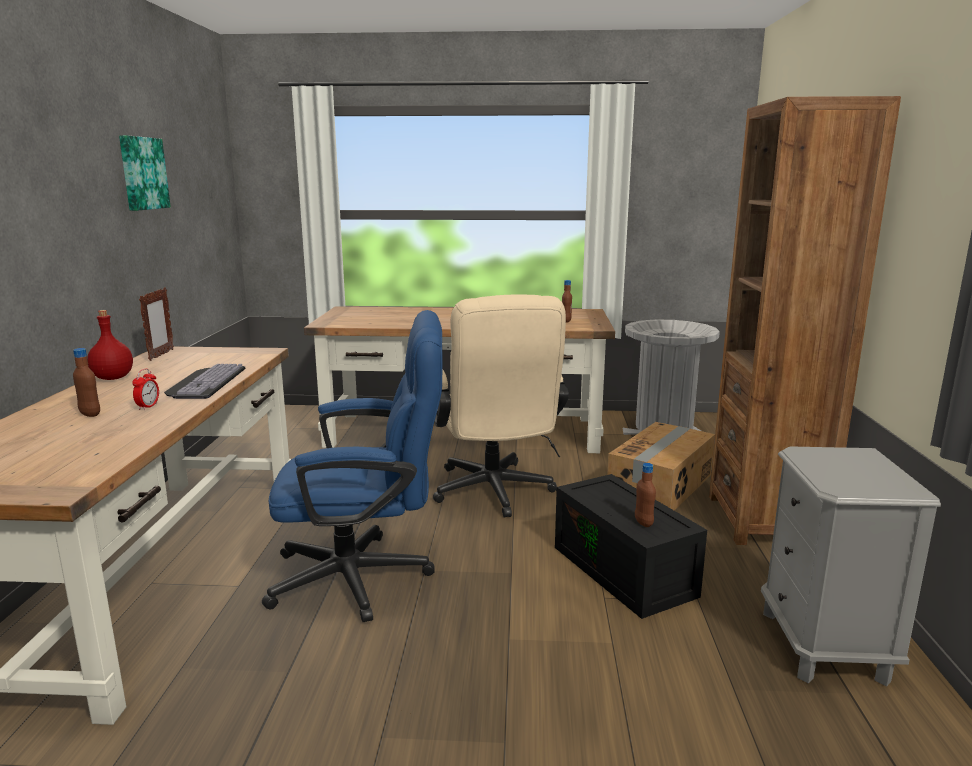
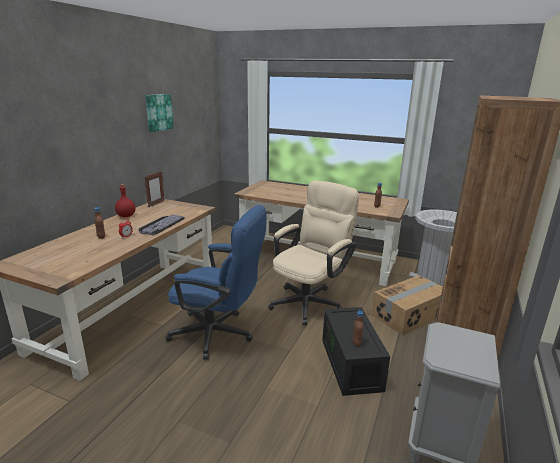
camera: 20 degrees right, 5 degrees up
(494, 494) = (310, 300): beige office chair -> beige office chair turned 150 degrees counterclockwise

